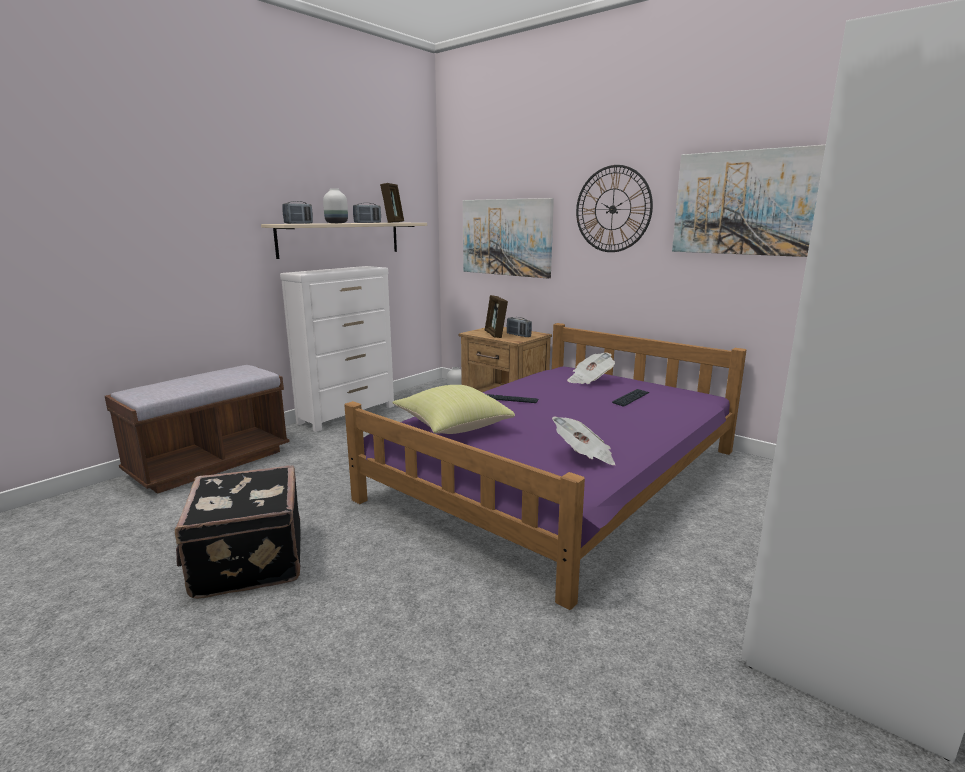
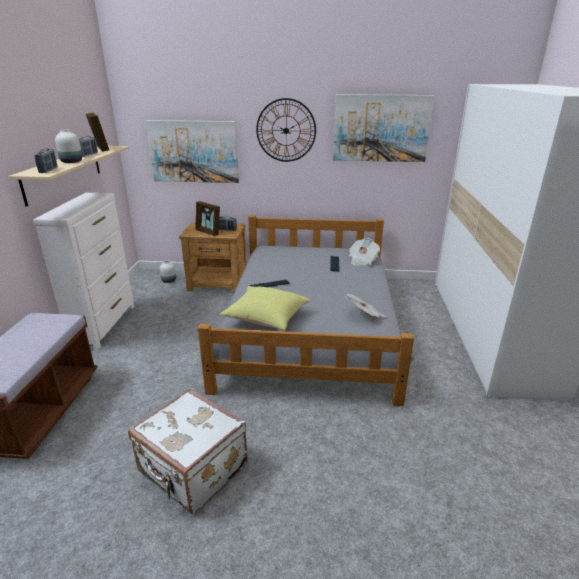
camera: 35 degrees left, 10 degrees up
(247, 561) = (192, 470): black suitcase -> white suitcase
(559, 475) = (310, 325): purple bed -> grey bed
(589, 380) = (294, 255): newspaper -> newspaper (362, 260)

